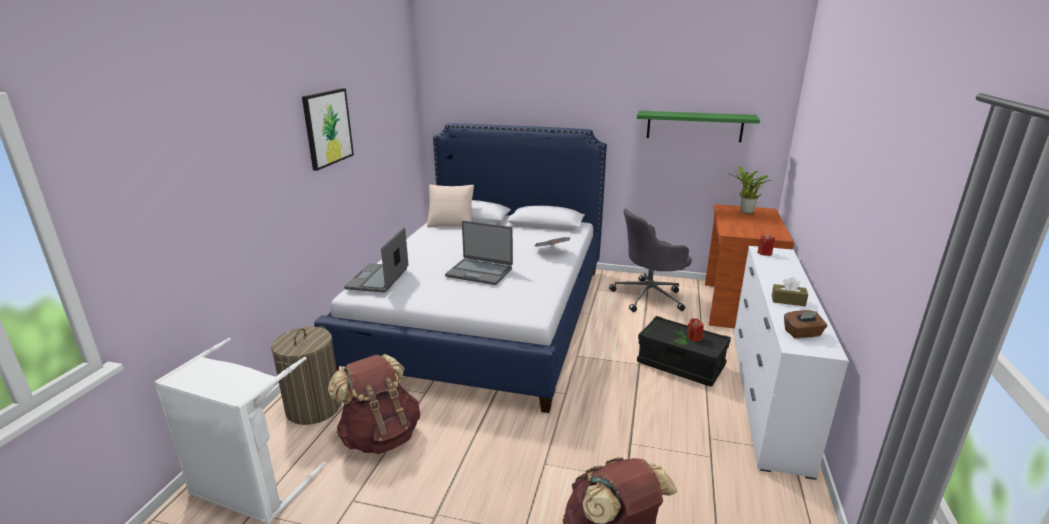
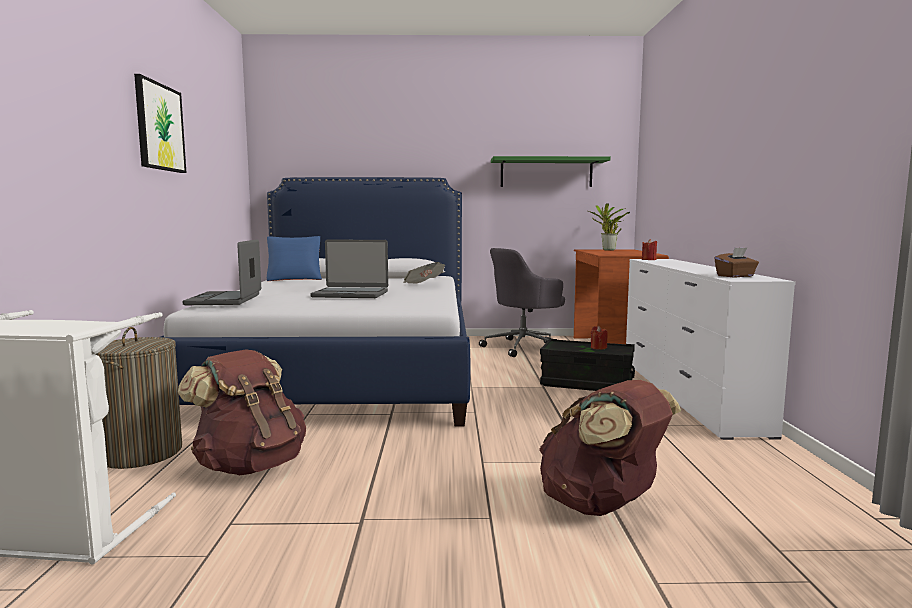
camera: 15 degrees left, 15 degrees down
(451, 223) = (295, 279): beige pillow -> blue pillow
(788, 301) = (700, 269): brown tissue box -> none

